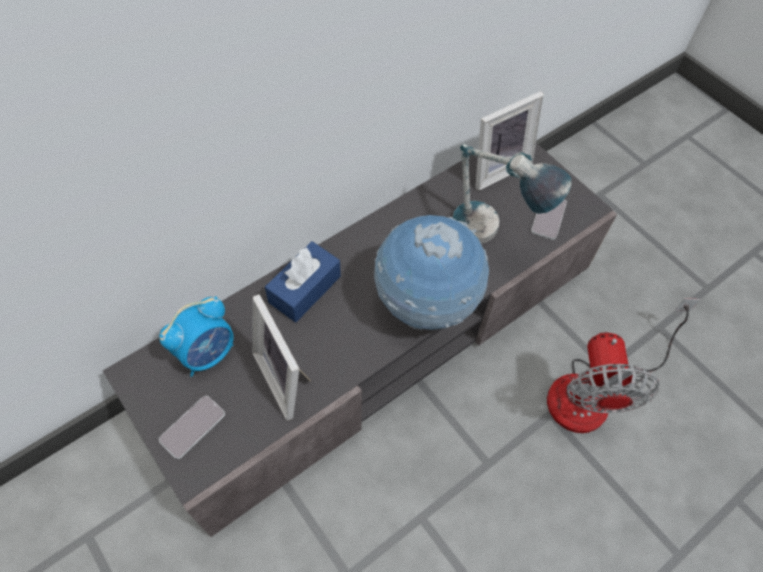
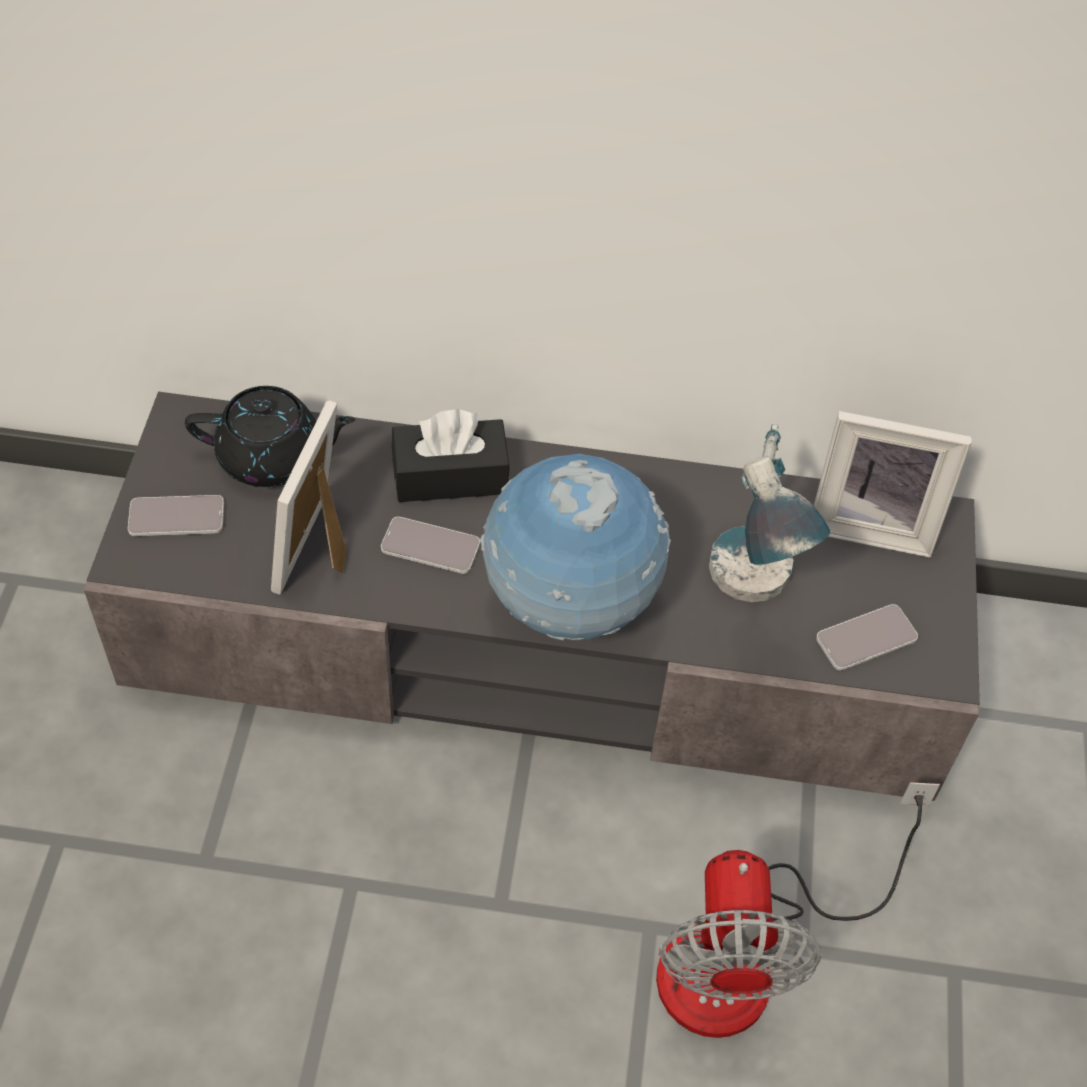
camera: 45 degrees right, 5 degrees down
(207, 353) = (273, 457): alarm clock -> black teapot
(305, 289) = (450, 475): blue tissue box -> black tissue box
(335, 331) = (430, 546): none -> phone
(594, 391) = (747, 956): fan -> fan turned 45 degrees counterclockwise

